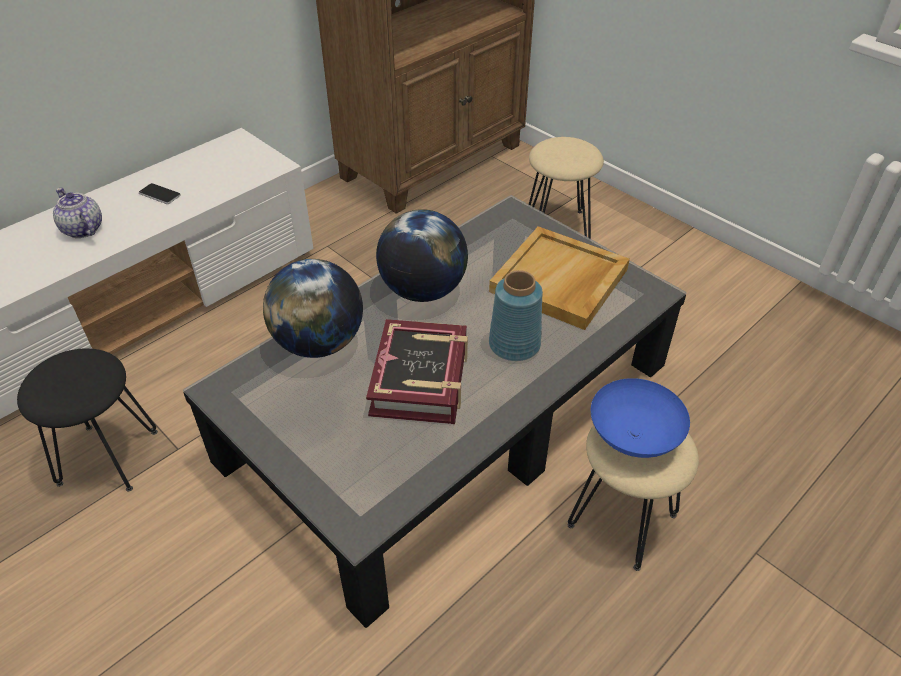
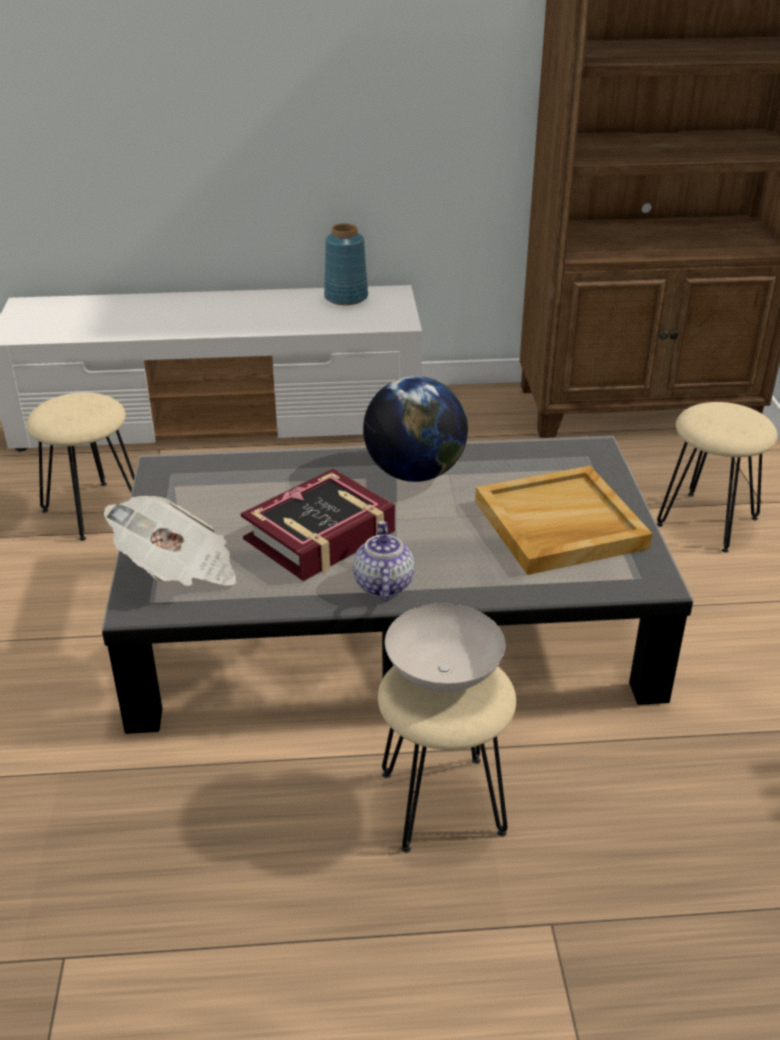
camera: 40 degrees right, 10 degrees down
(82, 229) = (195, 313): teapot -> teapot (382, 584)
(107, 457) = (93, 510): black stool -> beige stool
(160, 194) = (280, 310): phone -> none
(319, 343) = (275, 471): globe -> none
(351, 473) = (178, 570): none -> newspaper
(515, 344) = (441, 552): blue vase -> blue vase (347, 297)
(635, 438) = (445, 676): blue bowl -> white bowl

